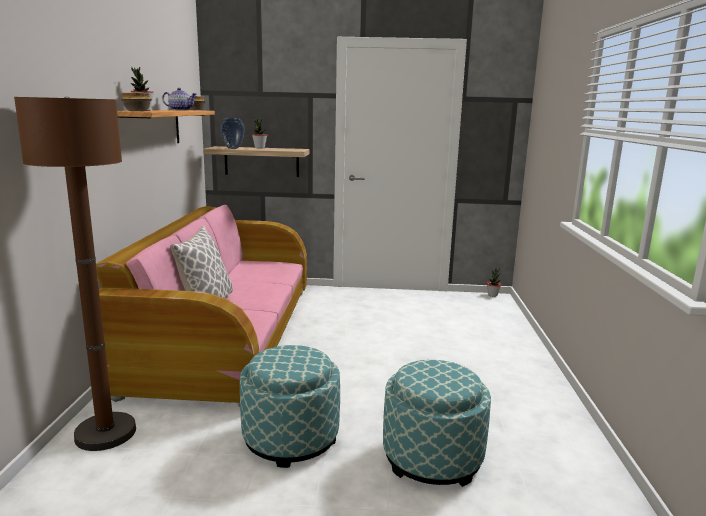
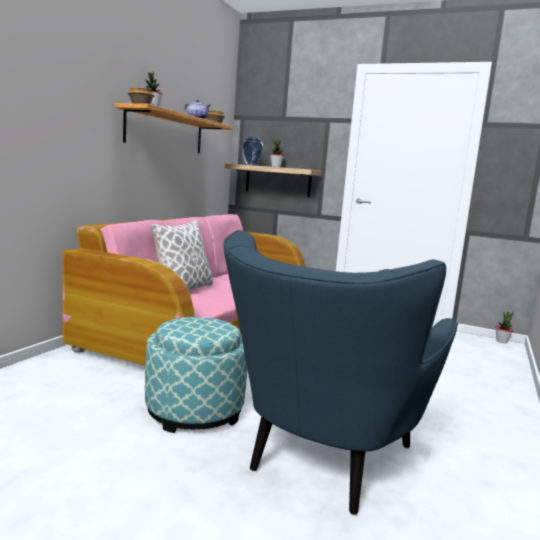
camera: 20 degrees right, 5 degrees down
(105, 433) = (48, 371): brown floor lamp -> none
(432, 457) = (325, 462): ottoman -> blue armchair

